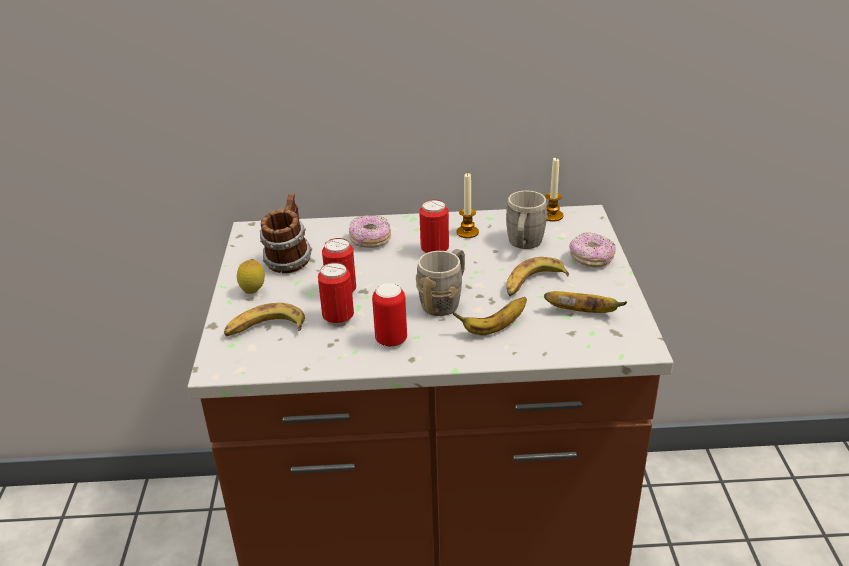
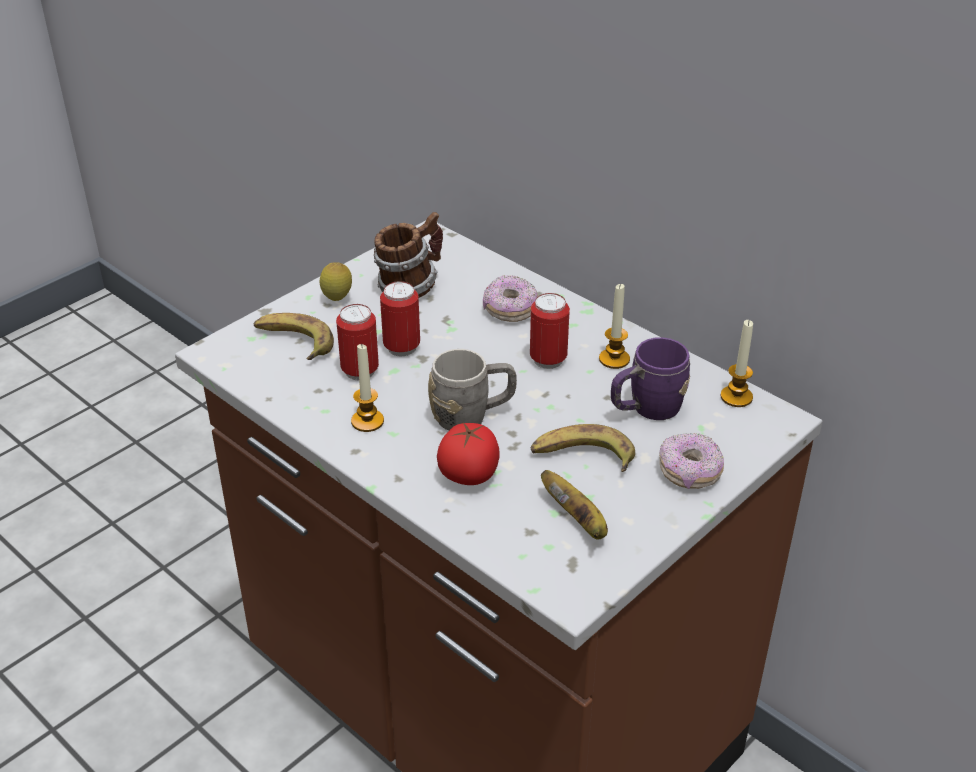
camera: 45 degrees right, 5 degrees up
(391, 340) = (367, 421): can -> candle
(494, 328) = (469, 474): banana -> tomato
(523, 245) = (646, 410): grey mug -> purple mug

